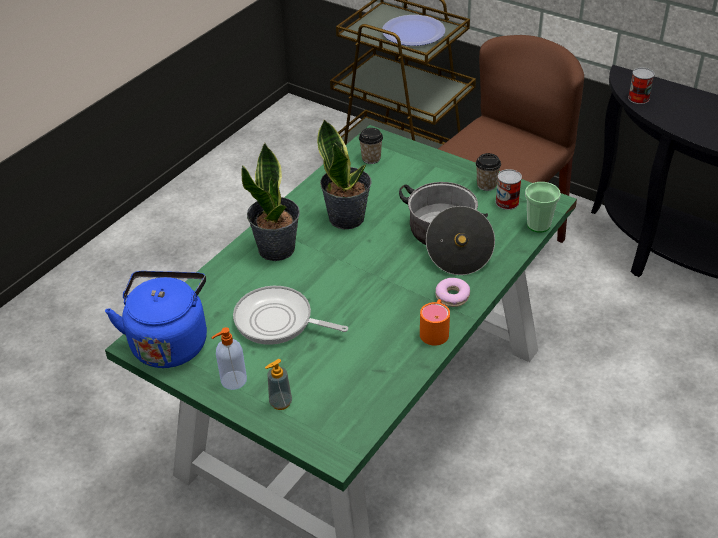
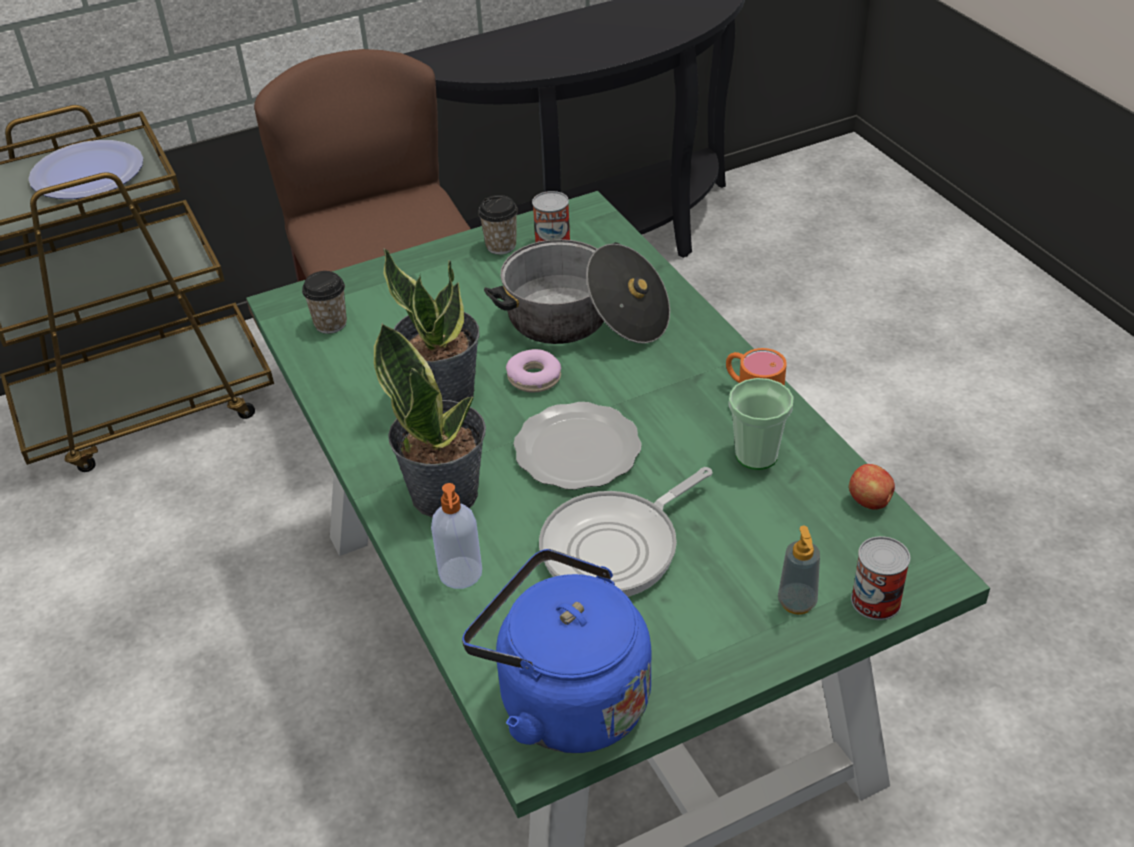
camera: 60 degrees left, 0 degrees up
(233, 381) = (714, 644): soap dispenser -> soap dispenser (460, 574)
(338, 280) = (576, 451): none -> plate
(379, 409) = (870, 502): none -> apple
(452, 296) = (698, 356): donut -> donut (534, 378)
(538, 225) = (621, 236): cup -> cup (756, 455)
(638, 98) = (468, 70): can -> can (876, 601)

